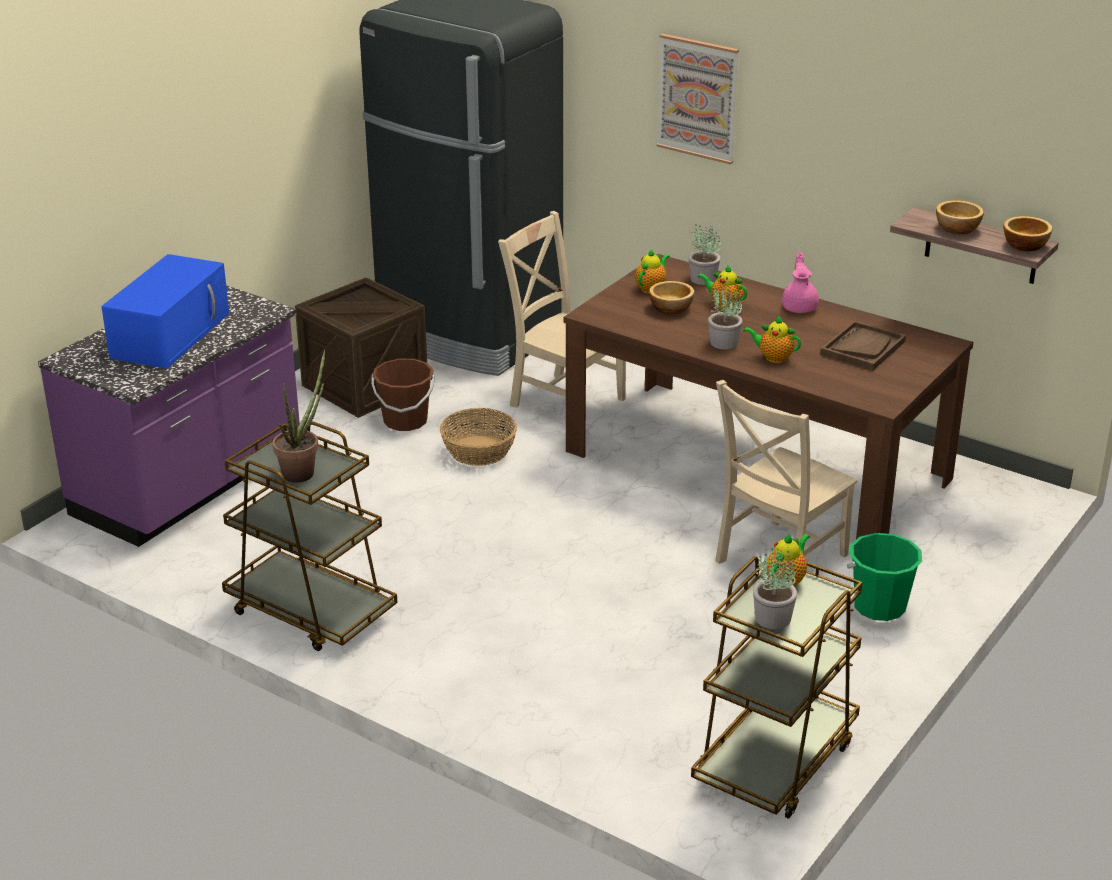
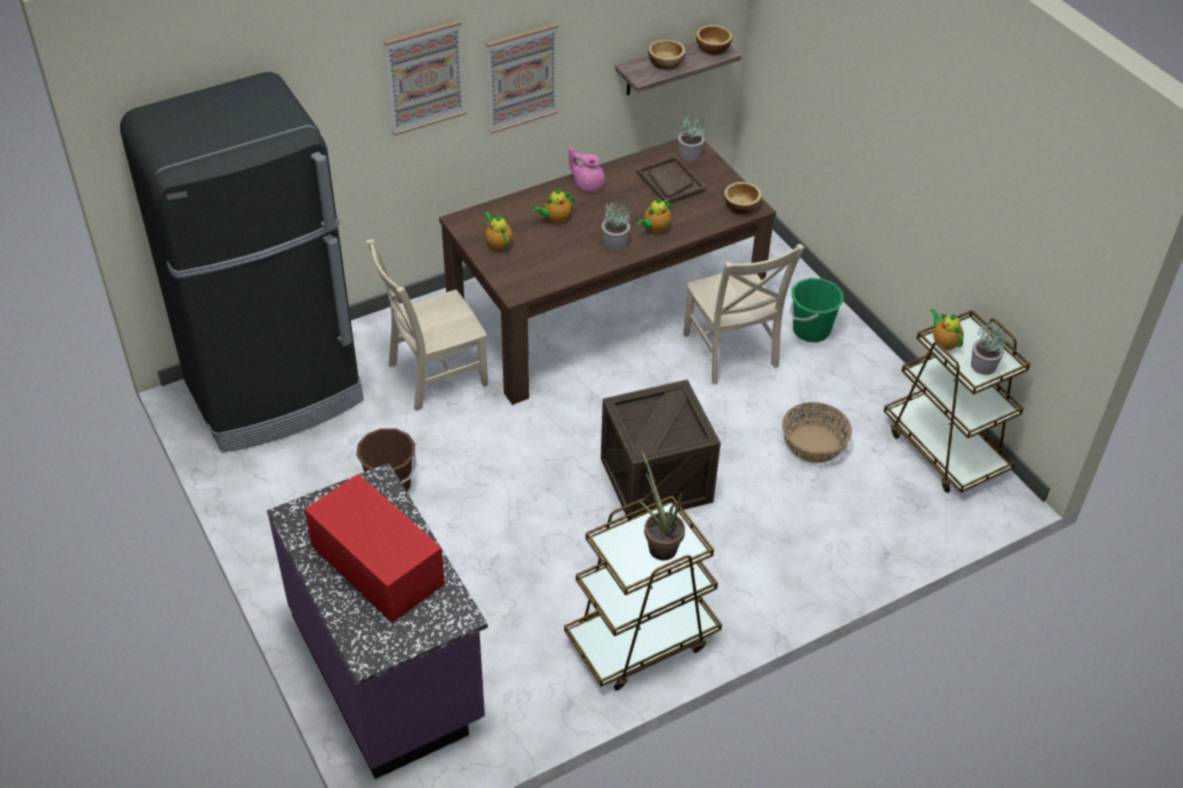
camera: 65 degrees left, 15 degrees up
(171, 334) = (375, 564): blue microwave -> red microwave
(365, 385) = (306, 491): crate -> crate (656, 480)
(479, 450) = (473, 455): basket -> basket (813, 443)
(672, 307) = (539, 246): bowl -> bowl (741, 205)
(702, 279) = (504, 212): potted plant -> potted plant (689, 155)
(800, 158) = (522, 78): none -> picture

